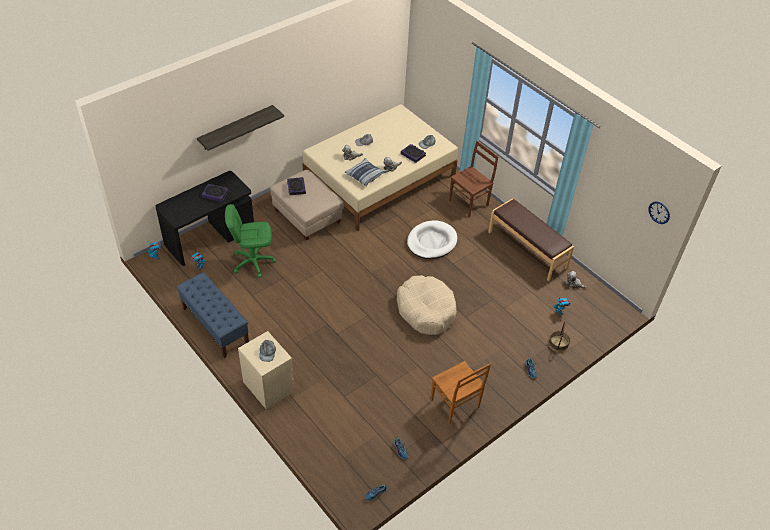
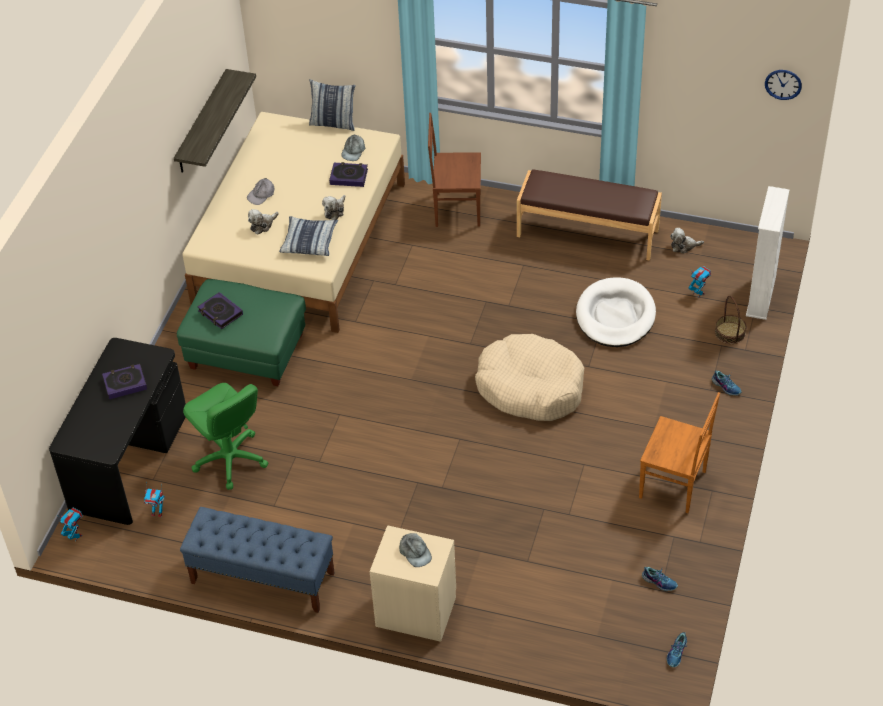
camera: 30 degrees left, 0 degrees up
(236, 127) = (104, 262): shelf -> shelf (202, 123)
(253, 262) = (230, 459): green office chair -> green office chair turned 90 degrees counterclockwise
(307, 216) = (247, 352): beige ottoman -> green ottoman
(430, 126) = (333, 123): none -> pillow
(431, 242) = (454, 291): white dog bed -> white dog bed (615, 316)
(469, 202) = (456, 209): brown chair -> brown chair turned 105 degrees counterclockwise
(594, 334) = (761, 296): none -> white bookcase

